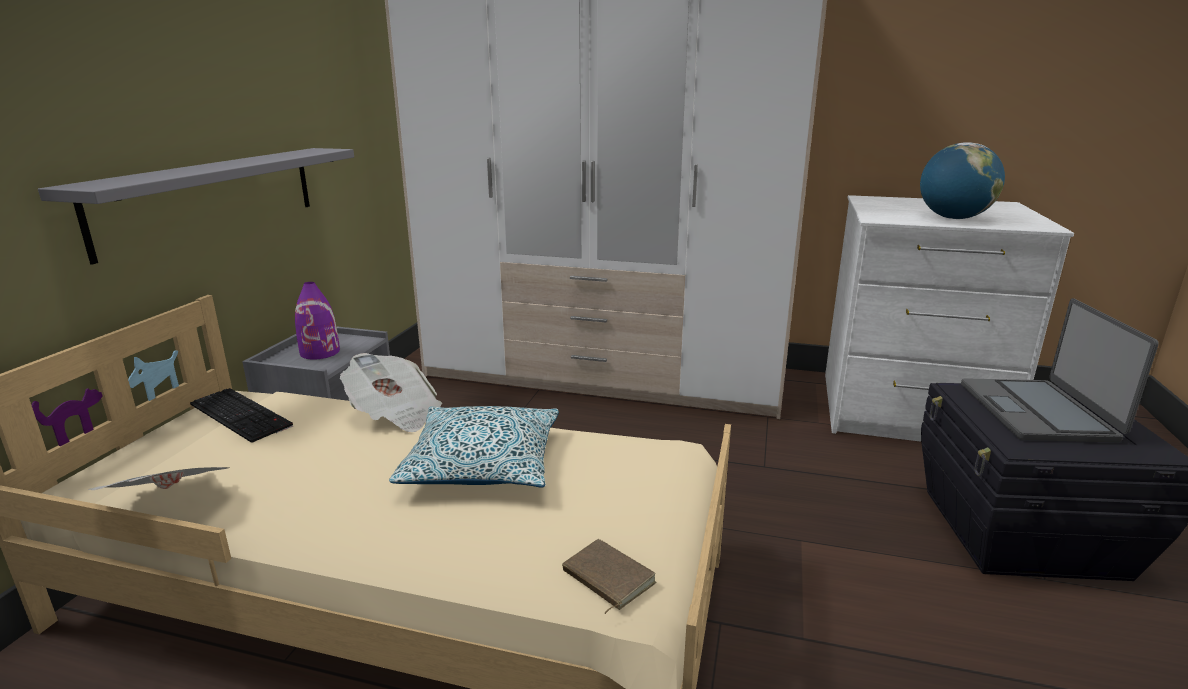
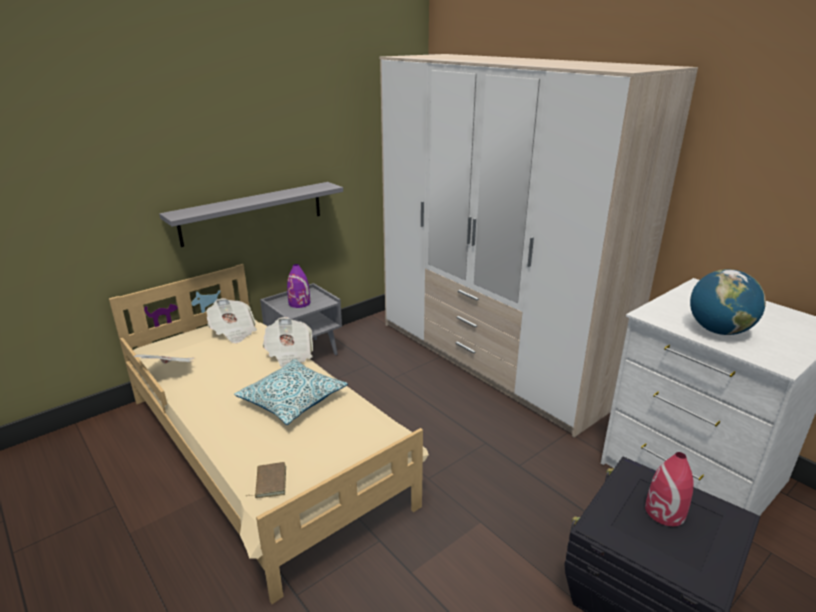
camera: 35 degrees right, 5 degrees up
(243, 414) = (233, 332): keyboard -> newspaper
(1038, 411) = (665, 512): laptop -> red vase

